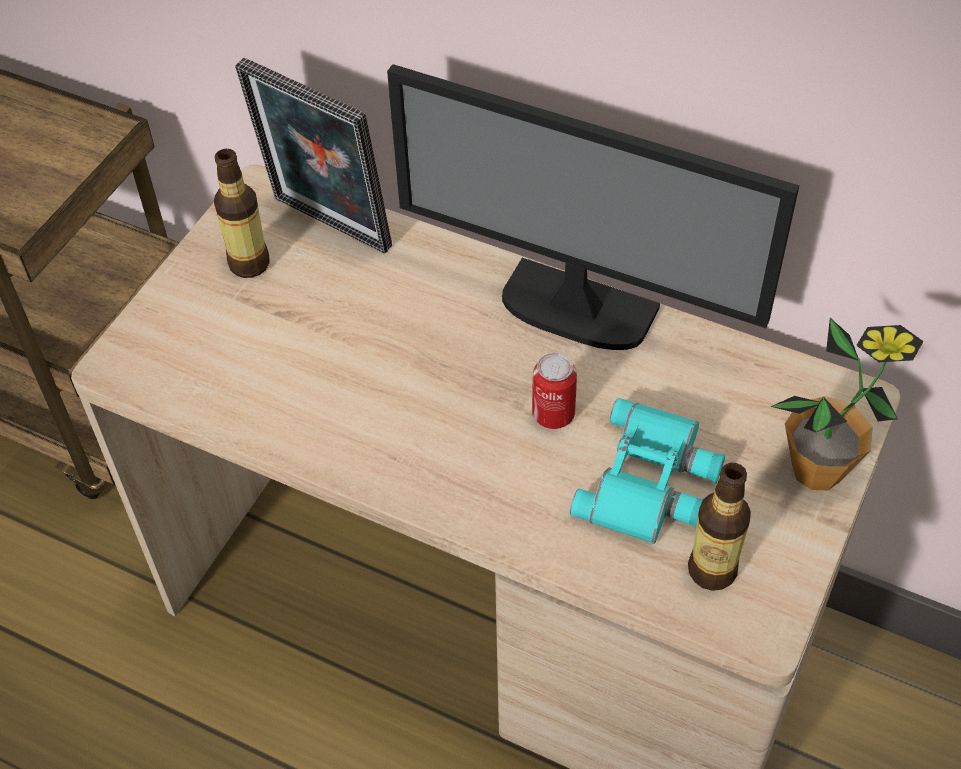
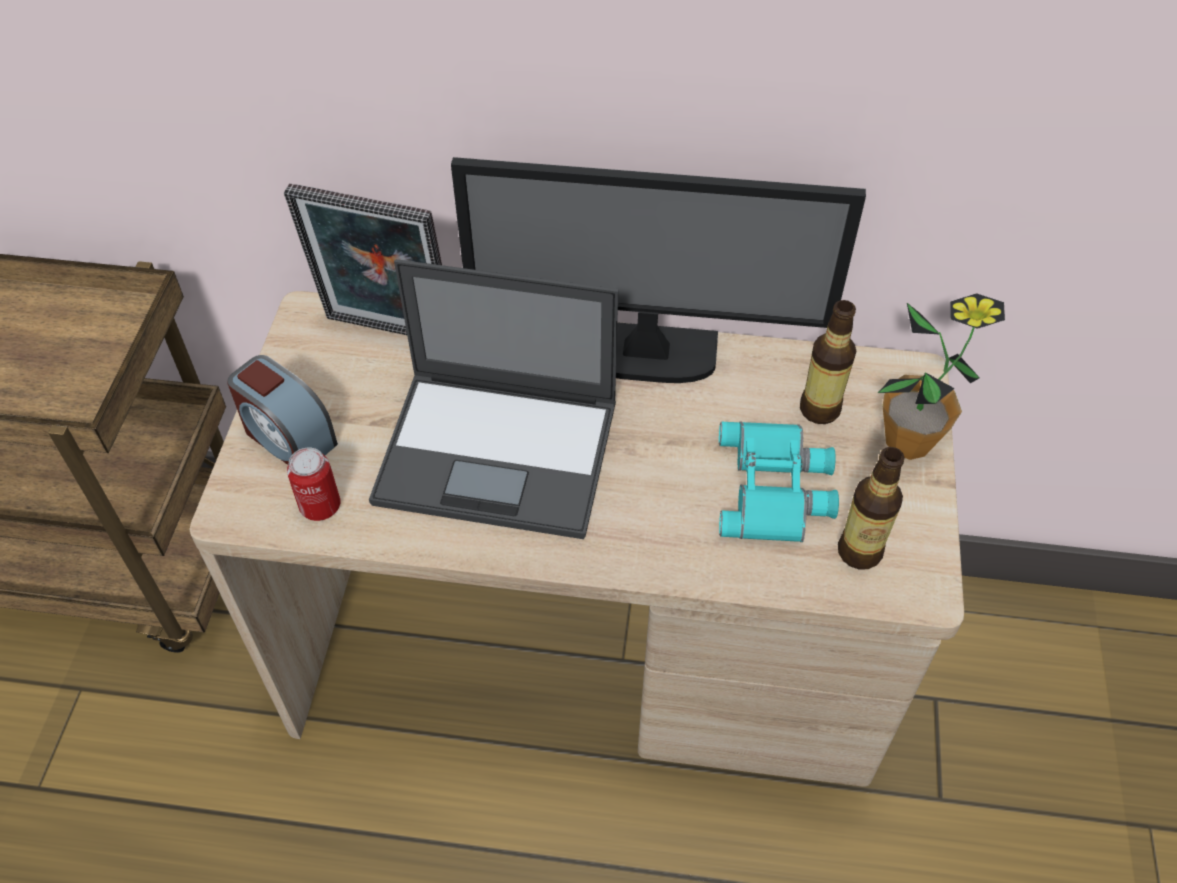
camera: 20 degrees left, 0 degrees up
(193, 308) = (288, 437): none -> alarm clock
(249, 264) = (326, 384): bottle -> bottle (819, 409)
(388, 374) = (500, 453): none -> laptop
(553, 414) = (665, 451): can -> can (320, 506)

